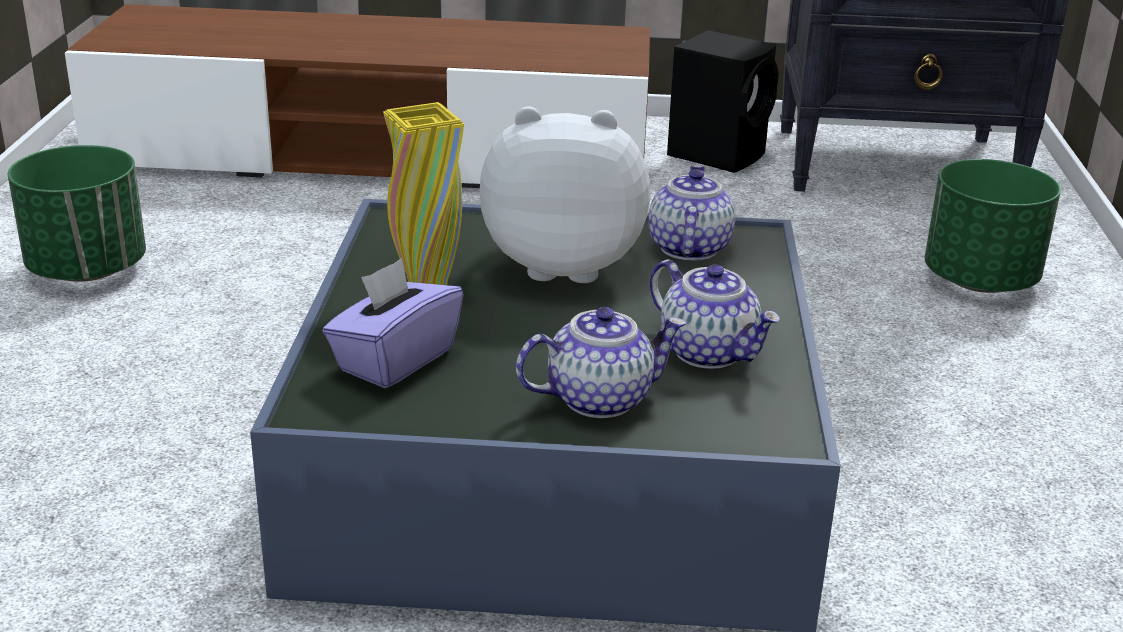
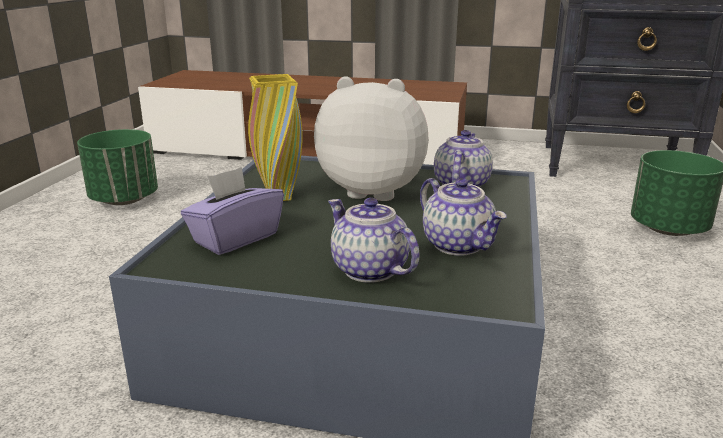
camera: 10 degrees right, 5 degrees down
(600, 398) = (368, 270): teapot -> teapot turned 120 degrees counterclockwise
(719, 154) = (506, 156): black speaker -> none

